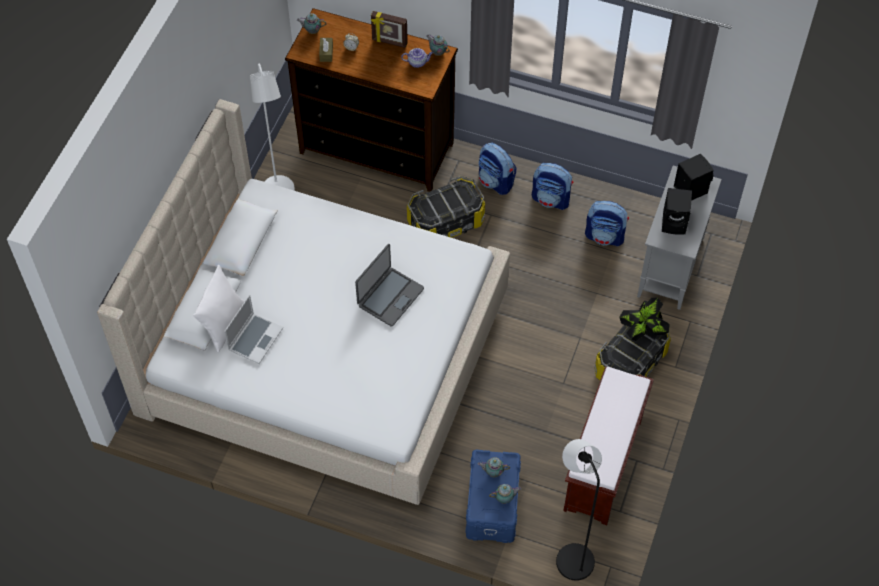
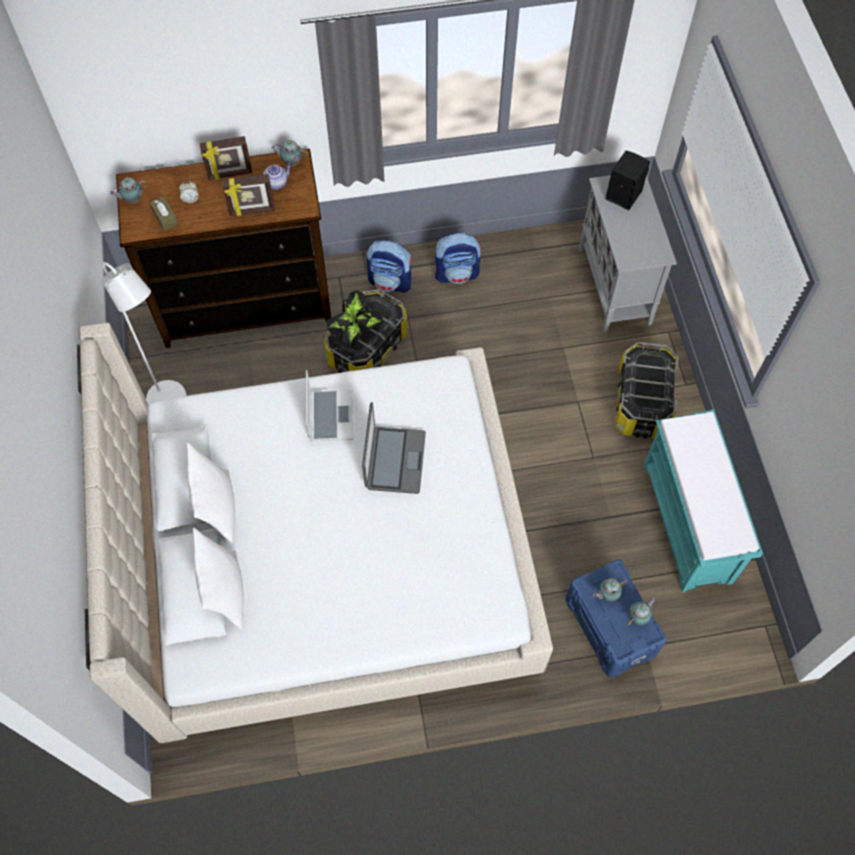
camera: 30 degrees left, 5 degrees up
(251, 269) = (218, 508): none -> white pillow
(255, 338) = (274, 588): laptop -> laptop (330, 416)
(388, 75) = (252, 211): none -> picture frame
(571, 555) = (721, 635): black floor lamp -> none
(603, 466) = (688, 523): brown bench -> turquoise bench
(605, 236) = (533, 286): backpack -> none
(642, 332) = (649, 365): potted plant -> potted plant (356, 333)
(675, 223) = (632, 236): black speaker -> none

